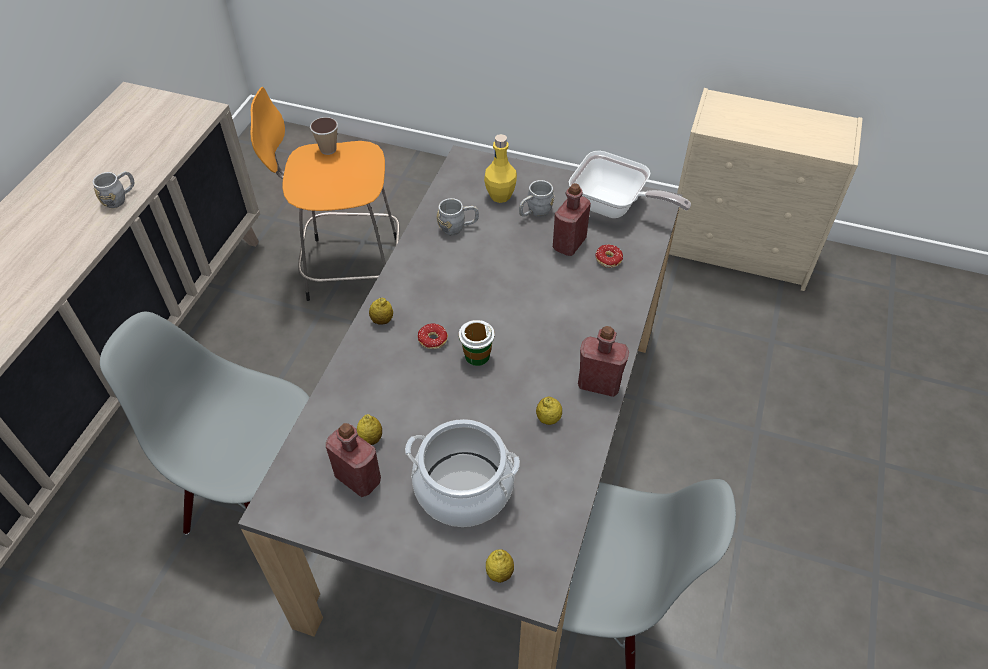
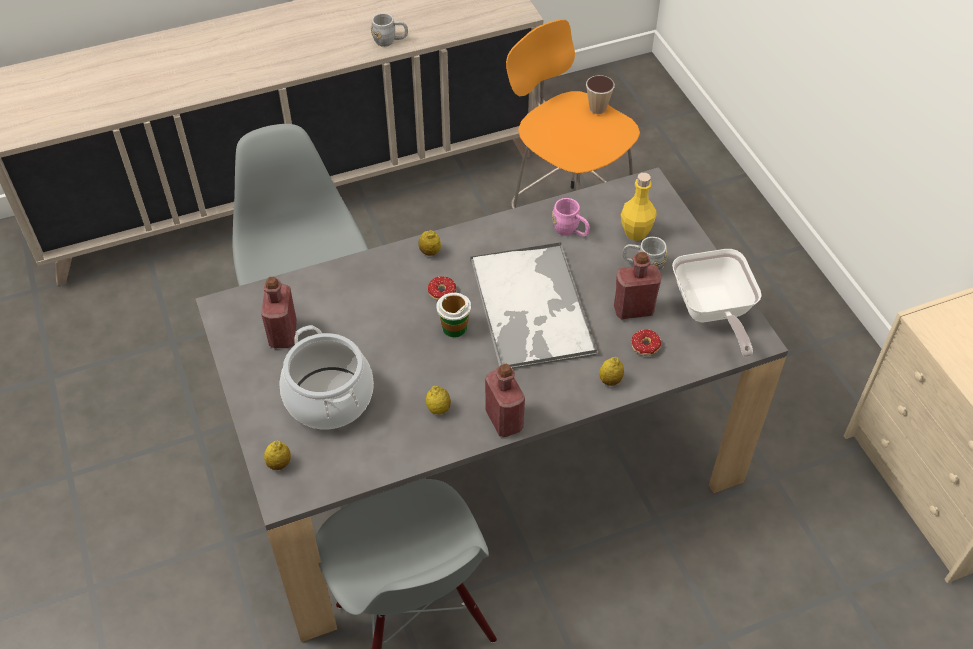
camera: 50 degrees right, 0 degrees up
(371, 438) = (321, 318): lemon -> lemon (610, 380)
(458, 227) = (570, 231): grey mug -> pink mug
(508, 297) = (532, 308): none -> tray

